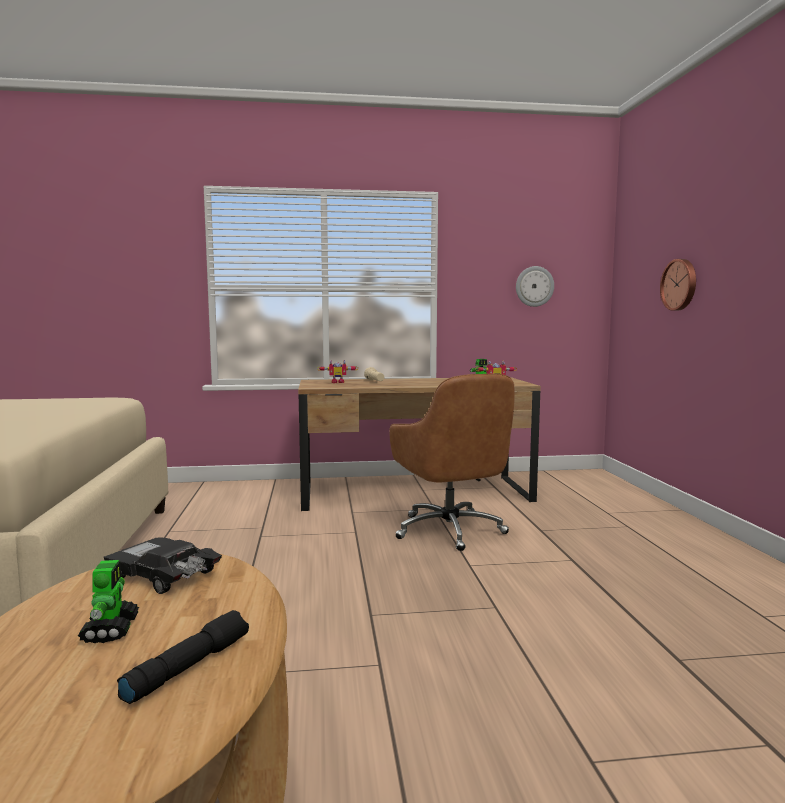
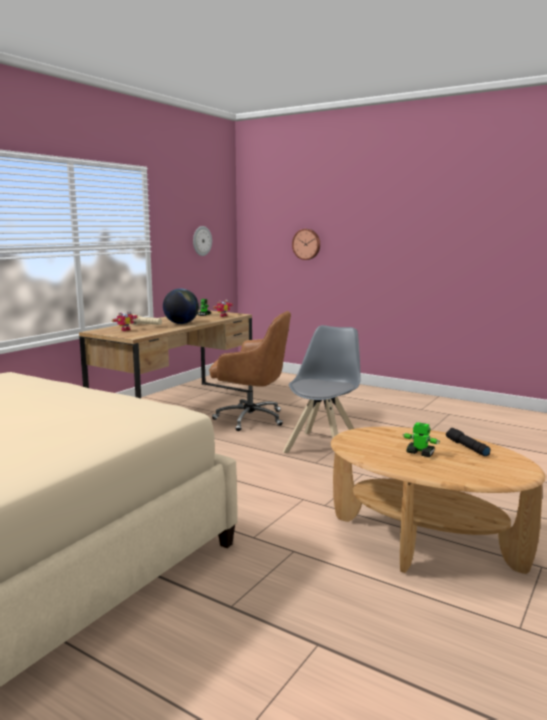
camera: 50 degrees left, 5 degrees up
(163, 575) = (370, 439): black toy car -> none
(414, 384) = (181, 323): none -> globe
(441, 599) = (323, 445): none -> grey chair

